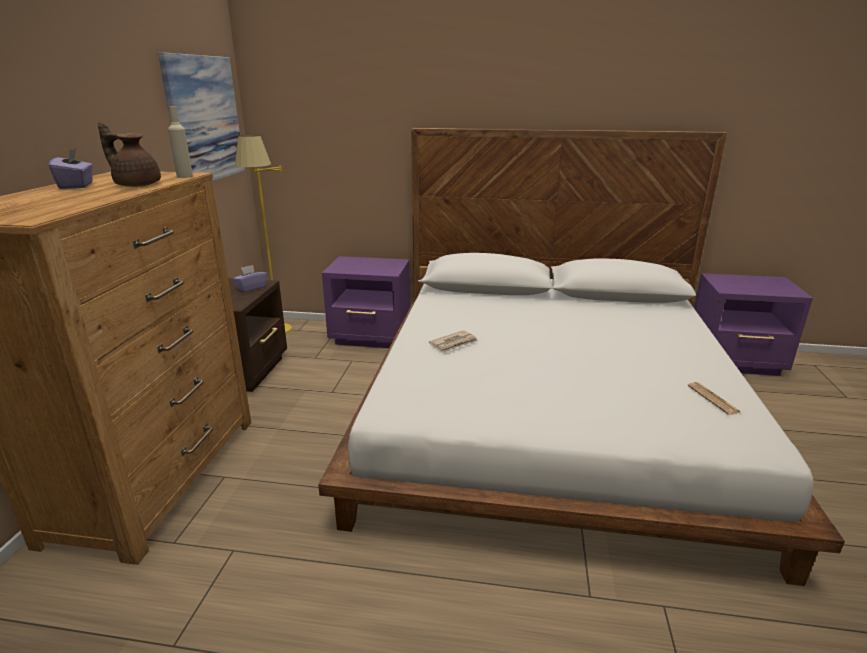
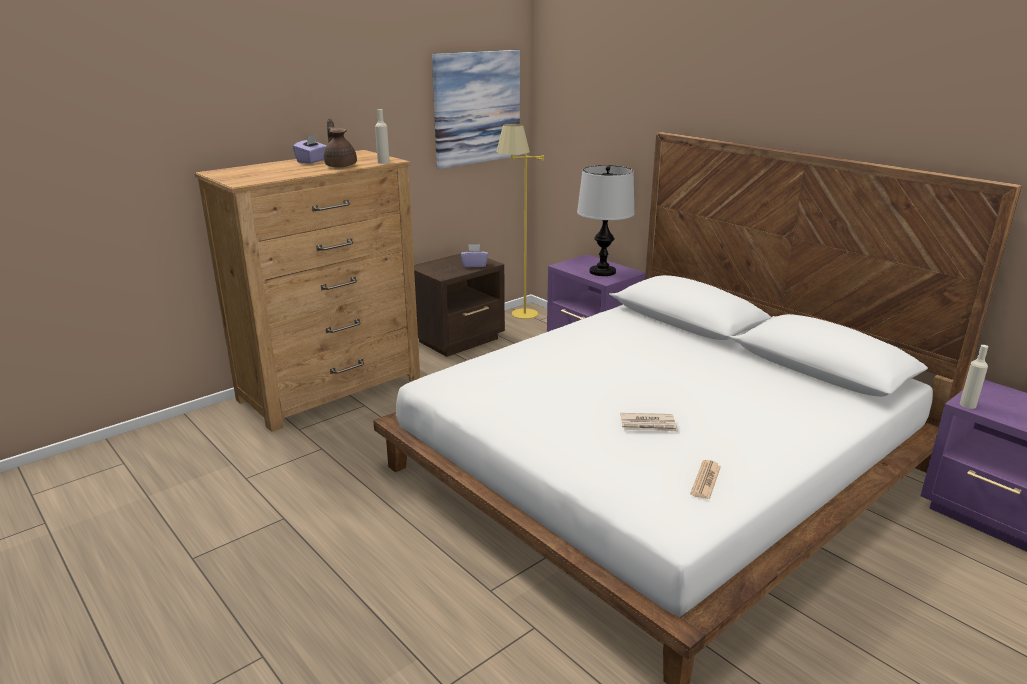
camera: 40 degrees right, 0 degrees up
(376, 266) = (602, 272): none -> table lamp
(454, 343) = (561, 356): newspaper -> newspaper (648, 425)
(728, 290) = (967, 405): none -> beige bottle

